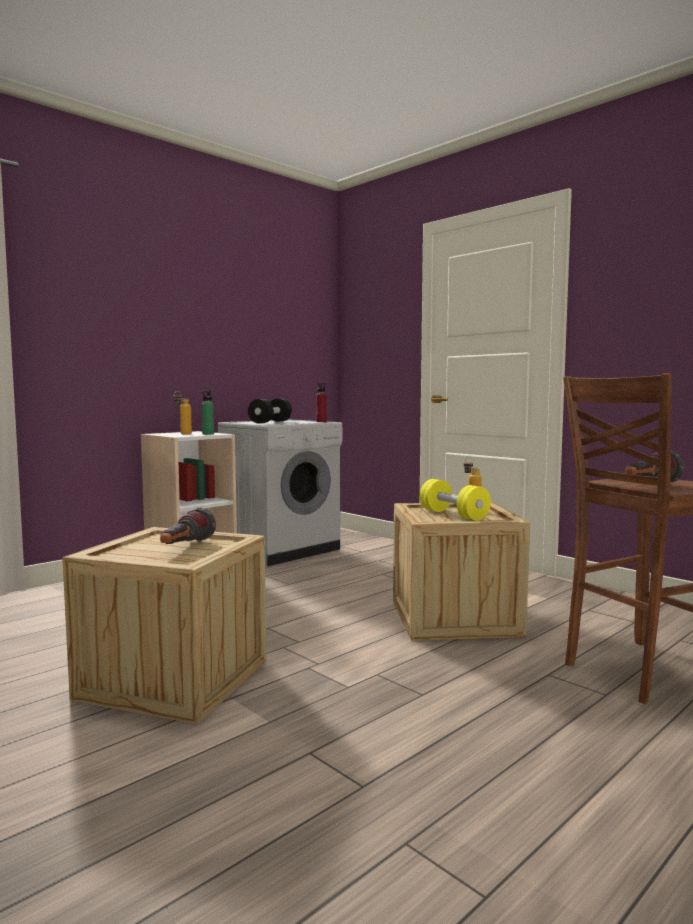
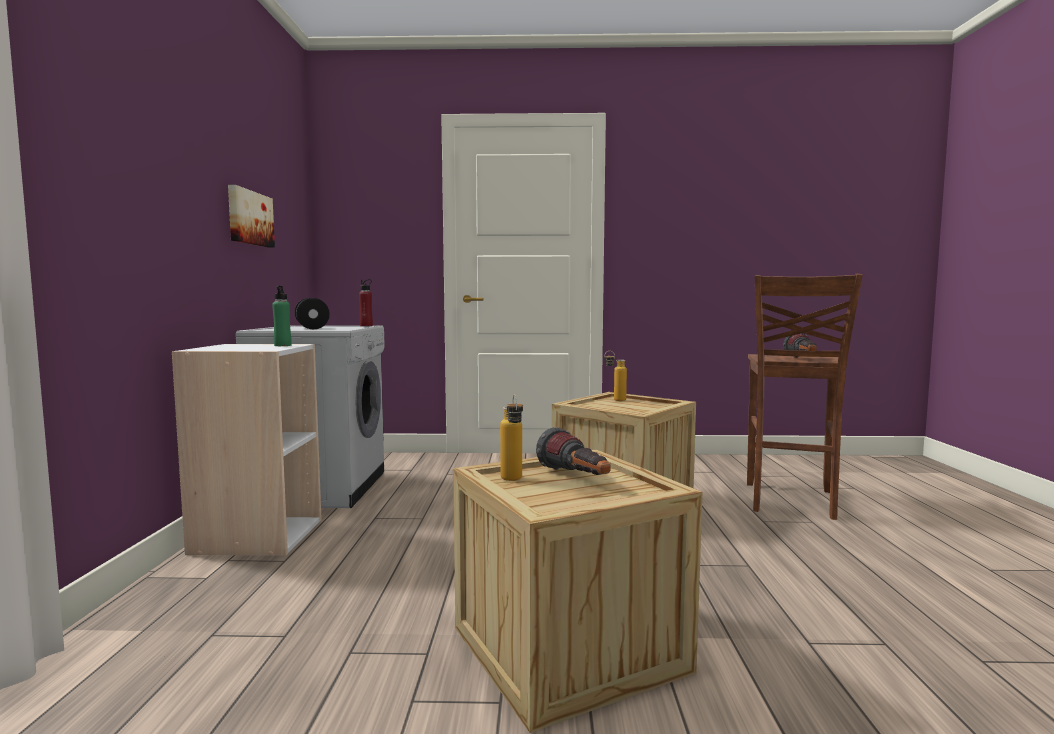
camera: 45 degrees left, 0 degrees up
(182, 434) = (249, 347): bottle -> bottle (513, 480)
(243, 339) = (249, 218): none -> picture
(453, 515) = (624, 405): yellow dumbbell -> none

